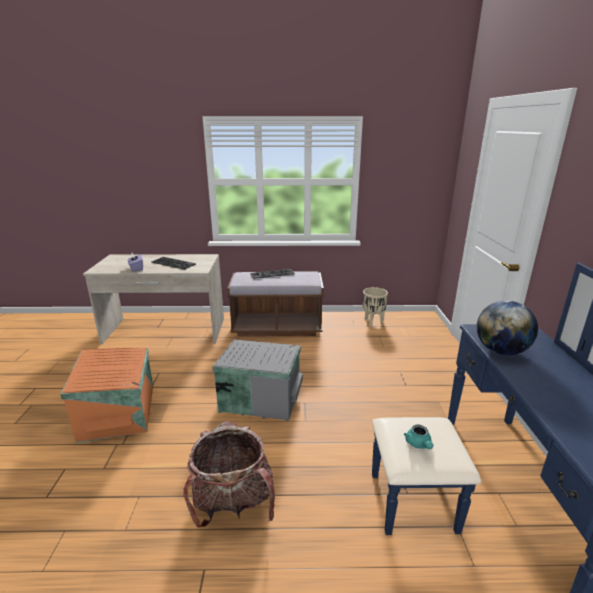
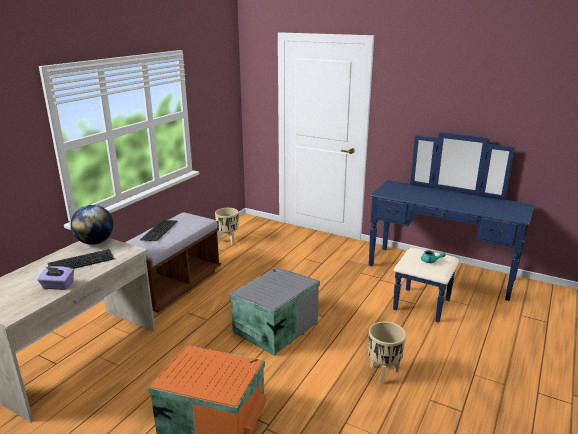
camera: 60 degrees left, 0 degrees up
(233, 504) = (383, 373): backpack -> beige planter
(500, 351) = (409, 197): globe -> globe (95, 242)

